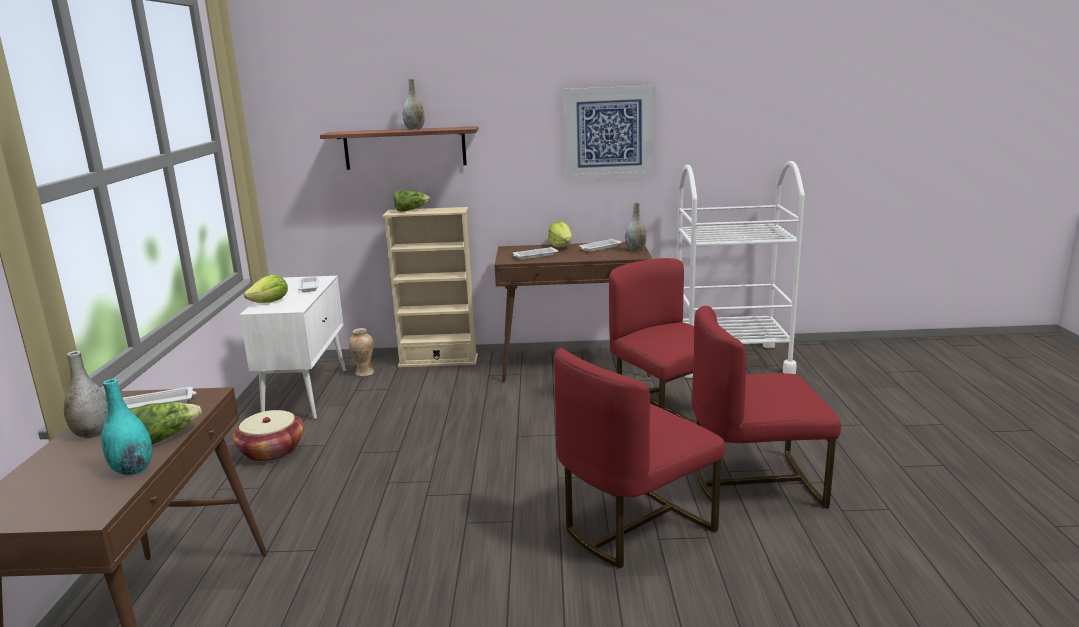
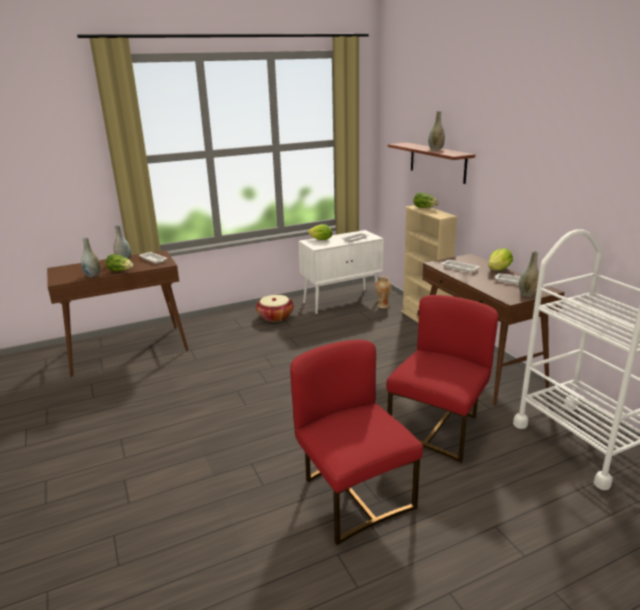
camera: 65 degrees right, 5 degrees up
(132, 469) = (93, 275): turquoise vase -> grey vase
(609, 133) = (558, 180): picture -> none
(634, 526) = (261, 450): red chair -> none

